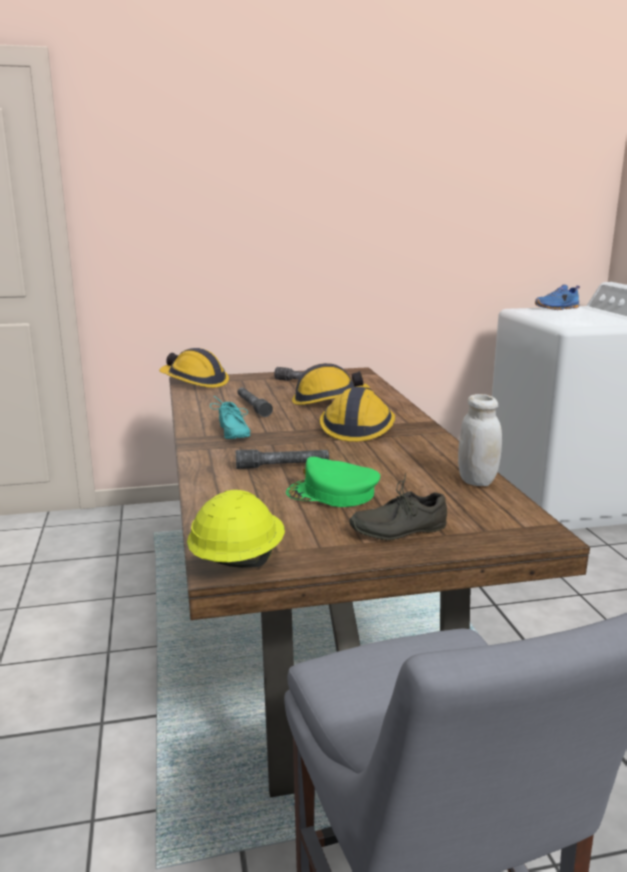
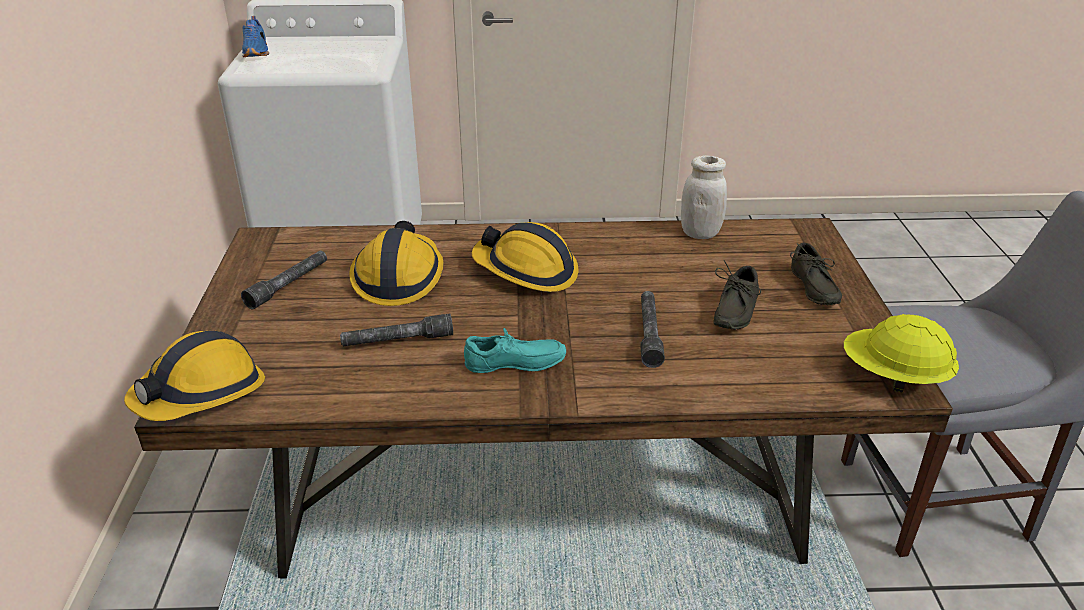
camera: 80 degrees left, 15 degrees up
(332, 494) = (732, 311): green cap -> grey shoe

